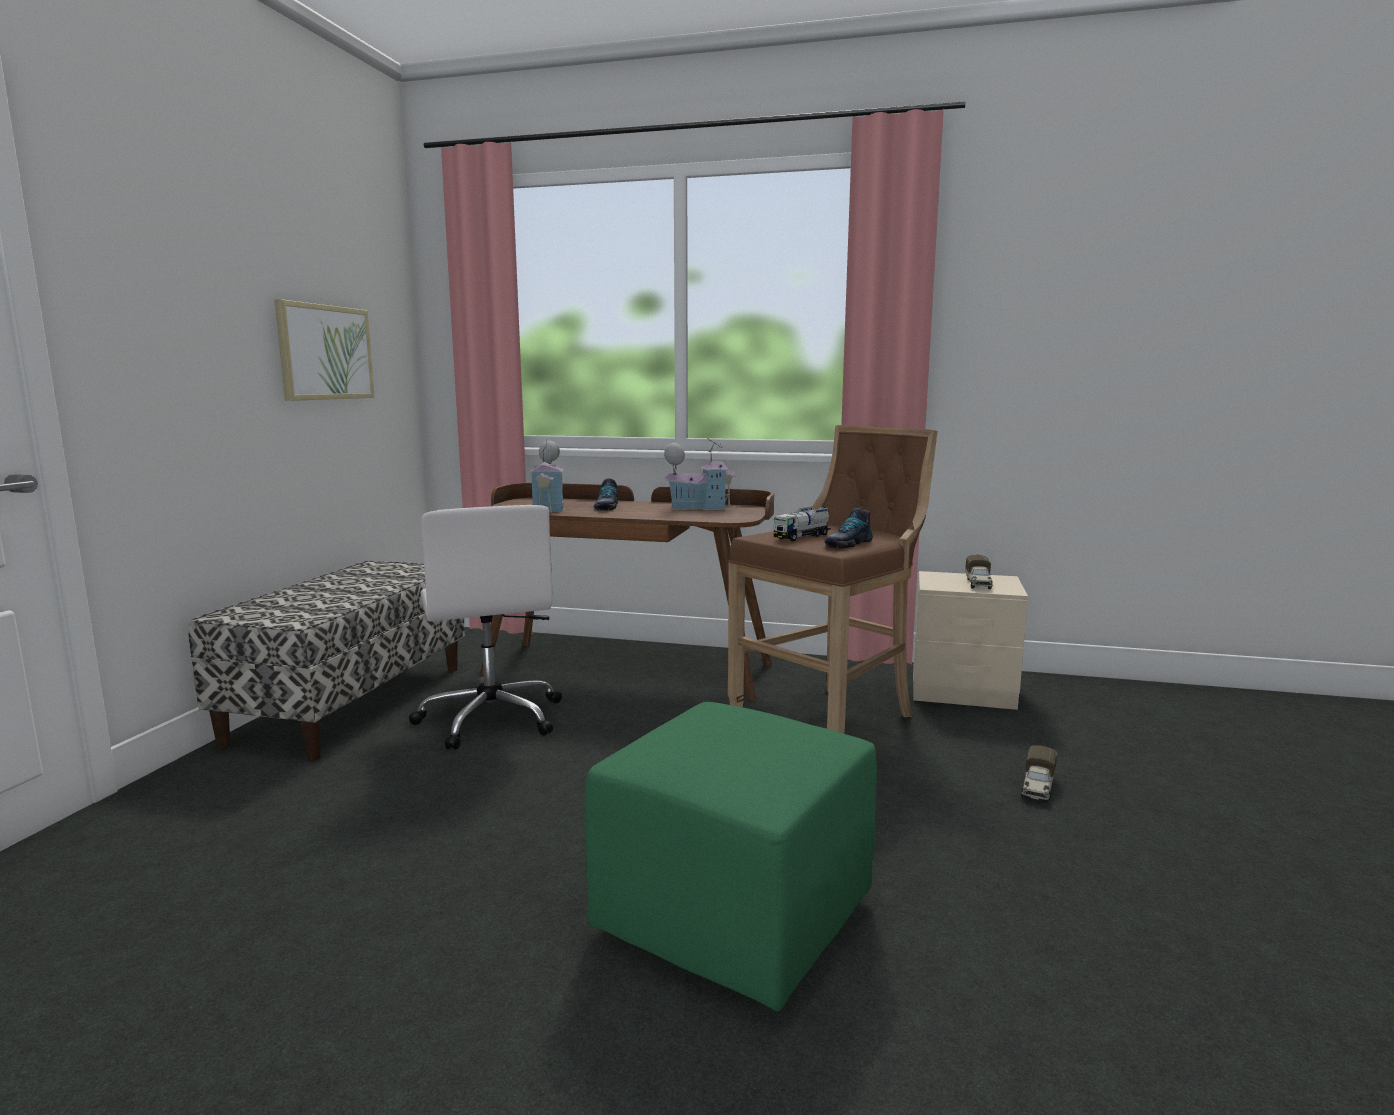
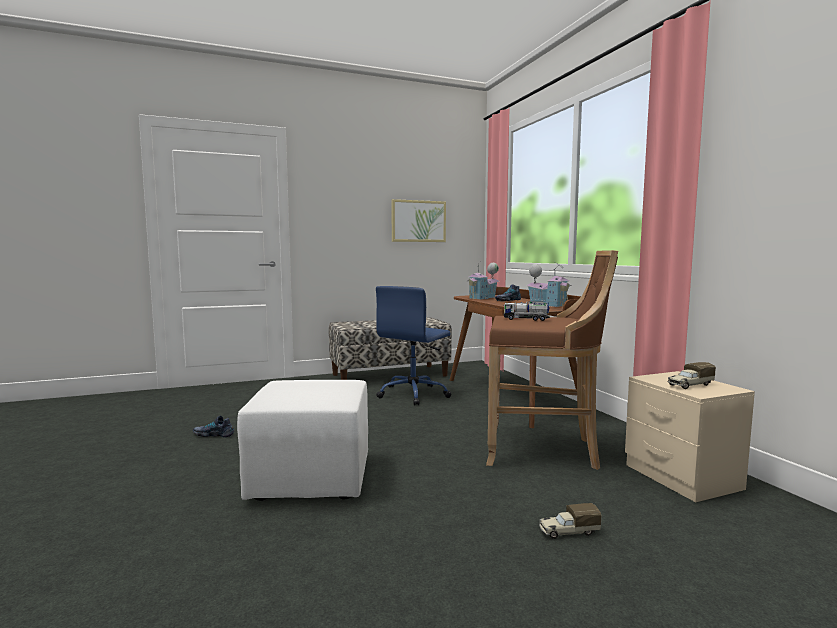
camera: 55 degrees right, 5 degrees down
(491, 718) = (414, 394): white office chair -> blue office chair
(734, 915) = (313, 478): green ottoman -> white ottoman
(847, 544) = (529, 324): shoe -> shoe (214, 434)

